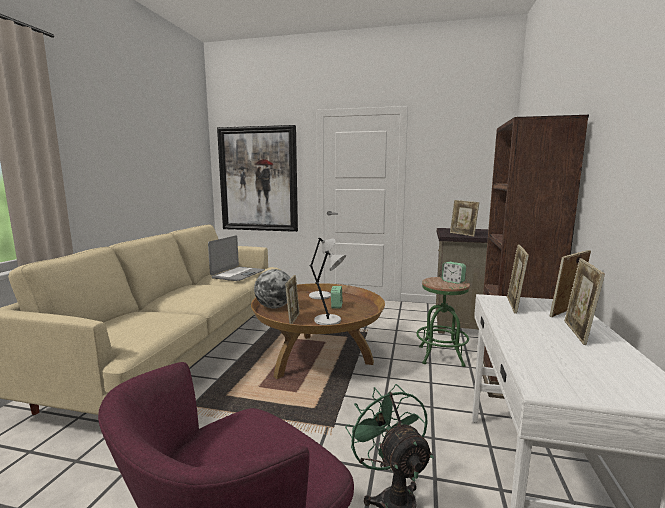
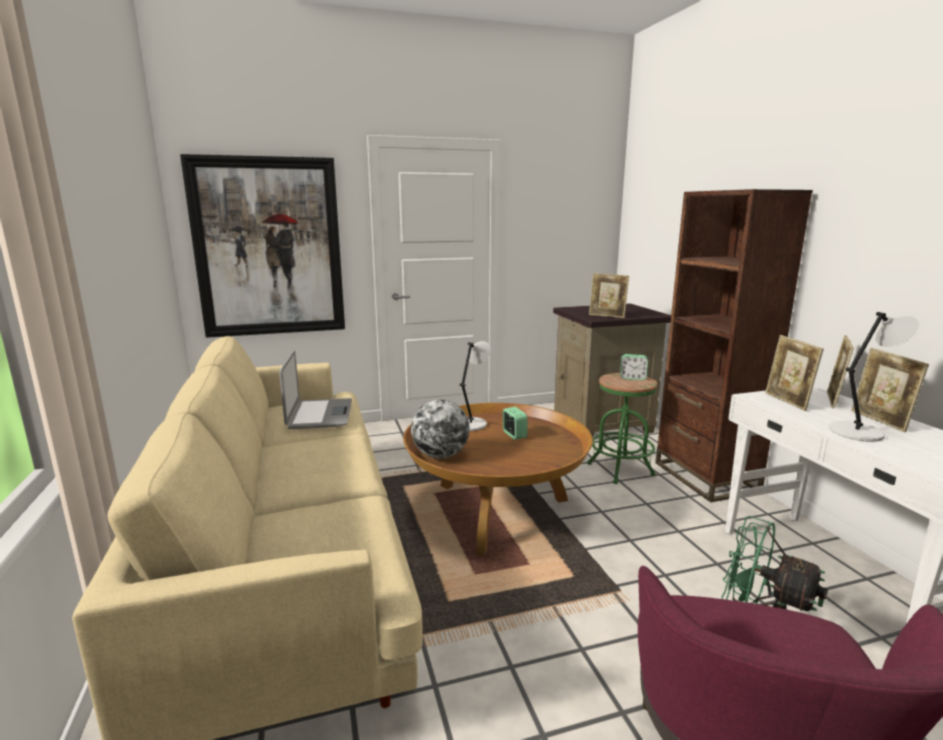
camera: 30 degrees left, 5 degrees up
(293, 319) = (495, 467): picture frame -> none
(329, 321) = (540, 458): grey table lamp -> grey table lamp (859, 432)

